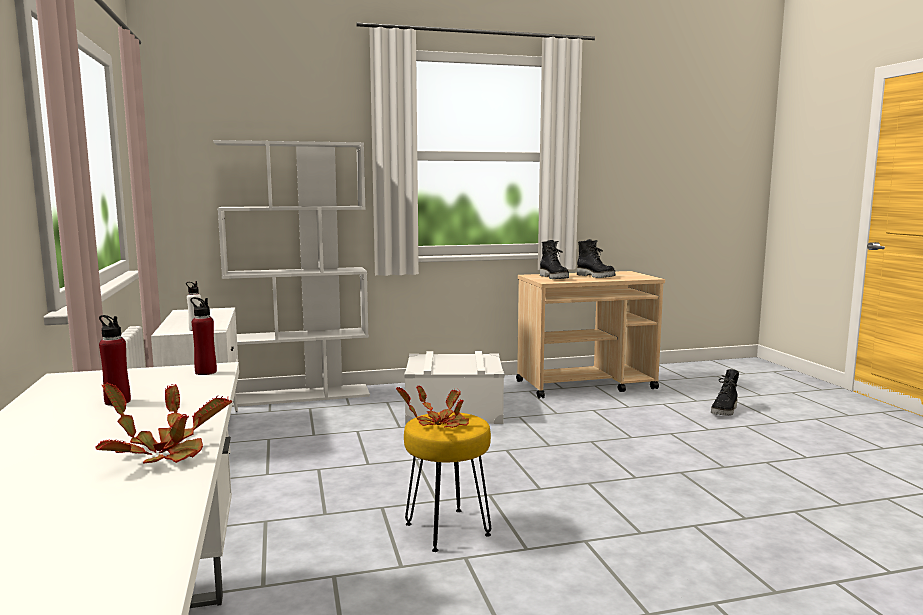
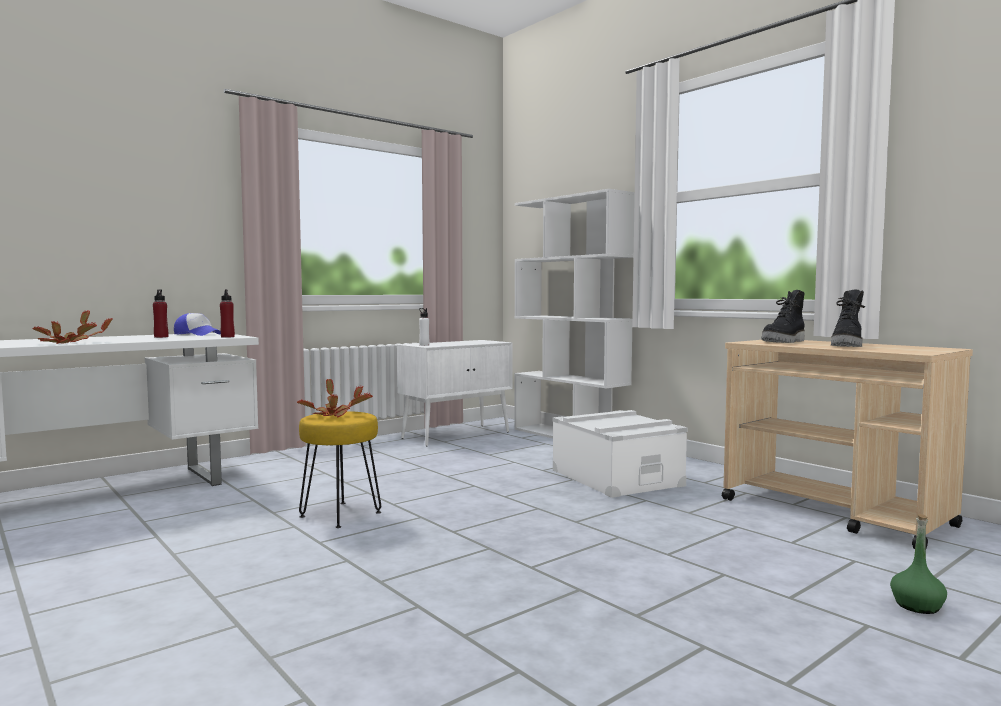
camera: 65 degrees right, 5 degrees down
(100, 384) = (198, 334): none -> cap
(725, 411) = (917, 606): black boot -> green bottle

